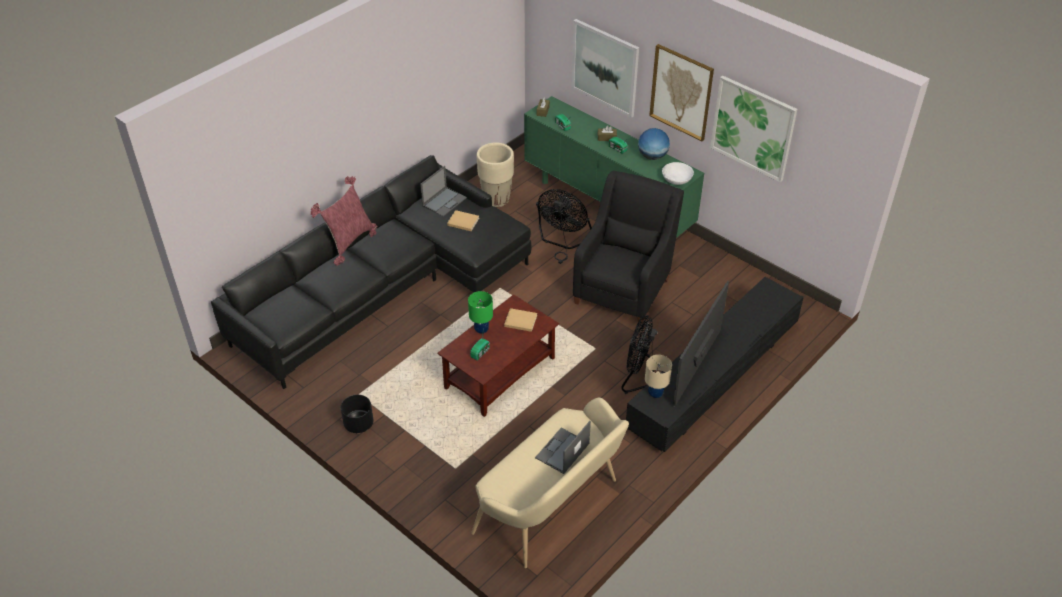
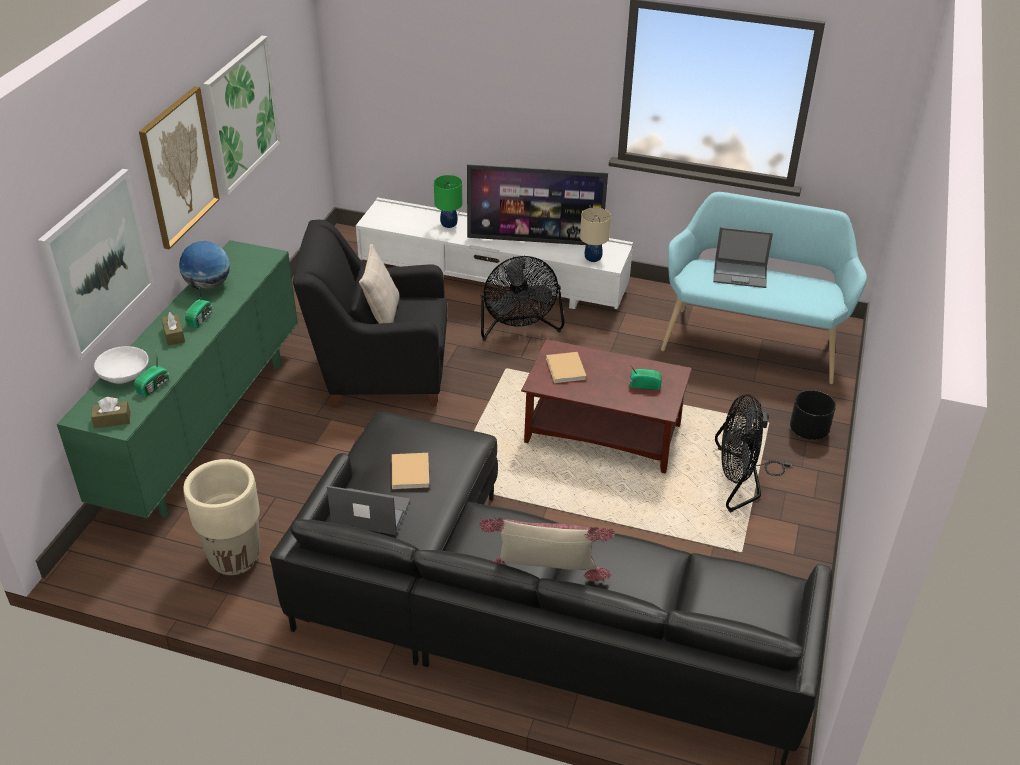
camera: 115 degrees left, 5 degrees down
(359, 424) = (784, 531): black planter -> black planter (808, 431)
(481, 329) = (605, 396): green table lamp -> green table lamp (448, 225)
(552, 509) = (751, 341): beige bench -> turquoise bench
(561, 241) = (311, 453): black fan -> black fan (742, 478)
(625, 252) = (382, 315): none -> beige pillow
(676, 179) = (256, 257): white bowl -> white bowl (125, 374)
(714, 379) = (493, 278): black tv stand -> white tv stand

